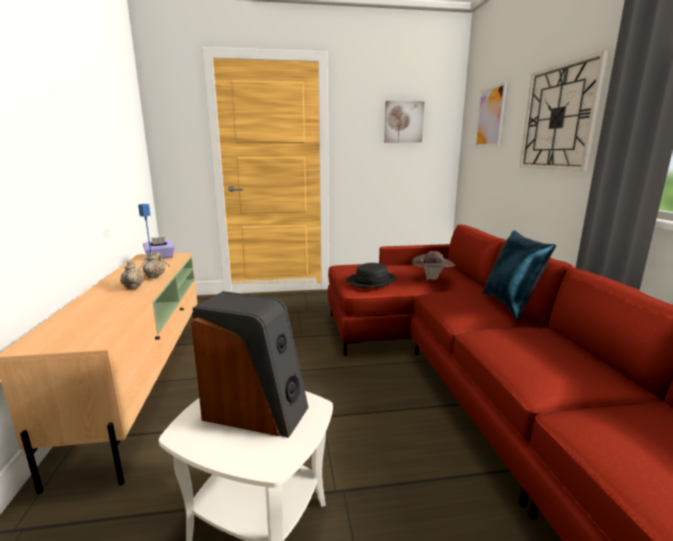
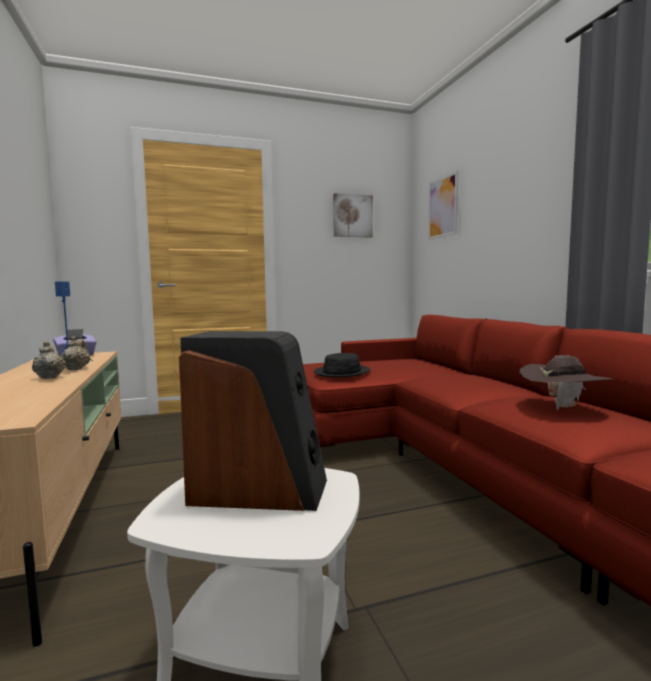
camera: 10 degrees left, 10 degrees down
(432, 279) = (408, 368): brown hat -> brown hat (562, 407)
(511, 305) = (505, 381): blue pillow -> none
(559, 118) = (520, 194): wall clock -> none

